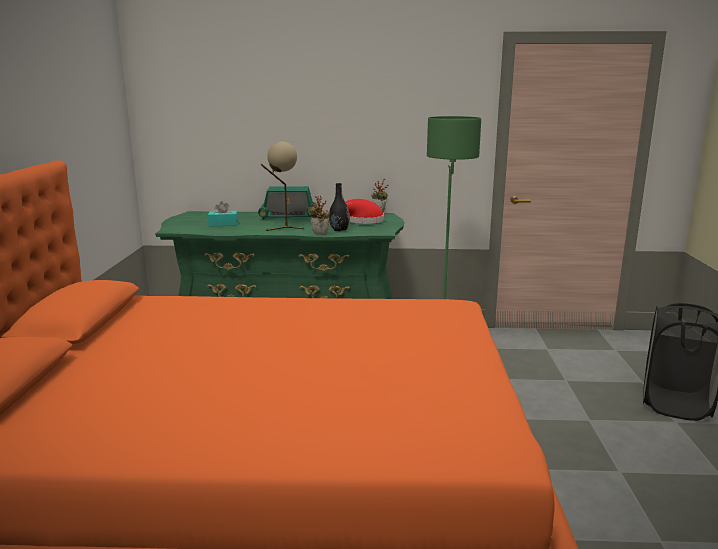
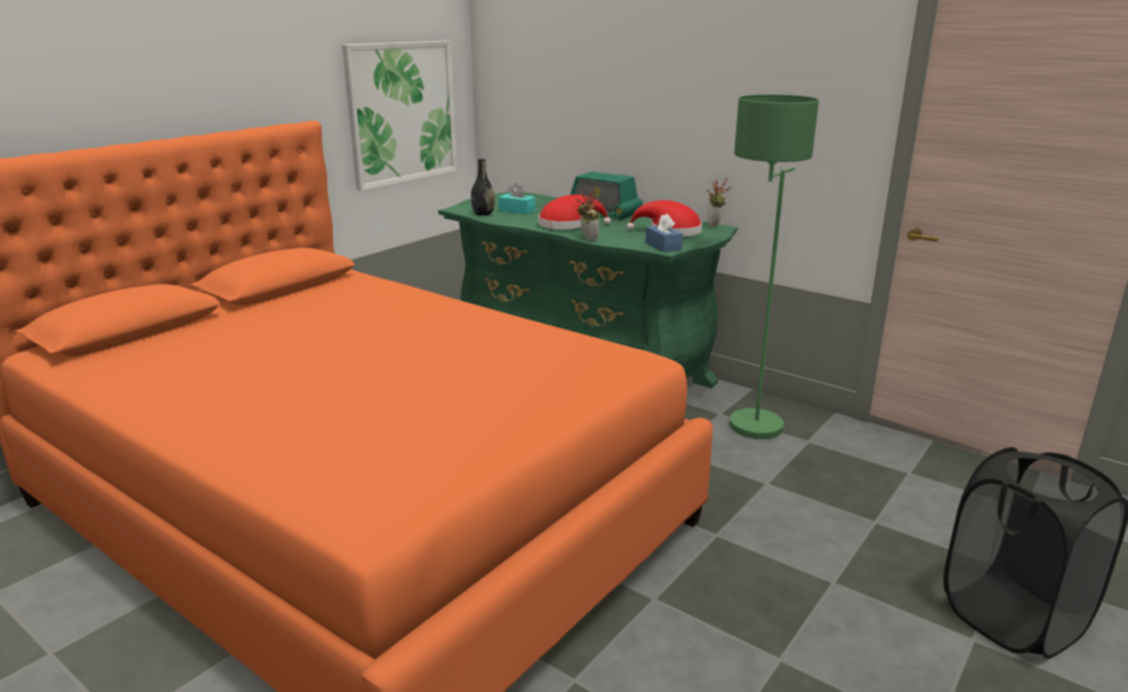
camera: 35 degrees right, 5 degrees up
(95, 151) = (402, 113): none -> picture
(284, 228) = (567, 225): beige table lamp -> red hat
(339, 230) = (622, 237): black vase -> black vase (483, 214)
(377, 230) = (663, 246): none -> blue tissue box

